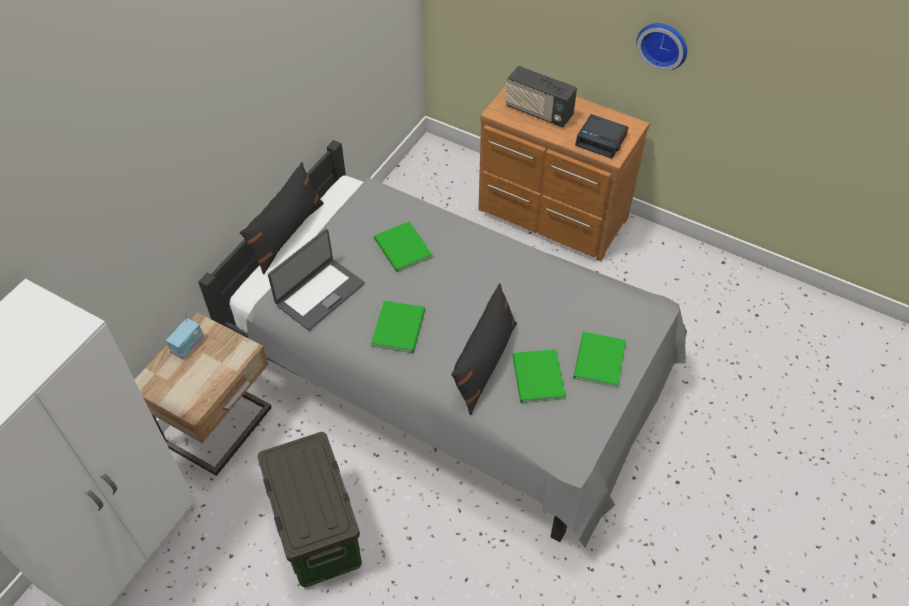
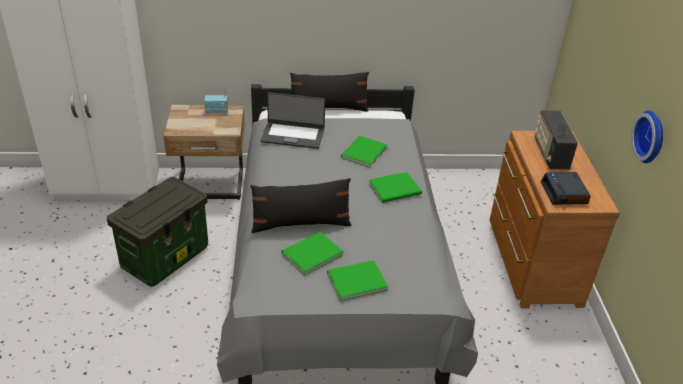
camera: 55 degrees right, 15 degrees down
(400, 326) = (297, 175): green book -> green book (396, 189)

